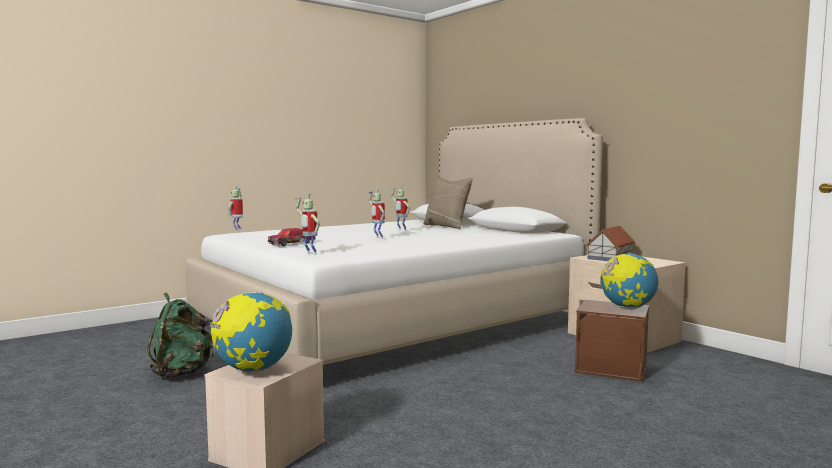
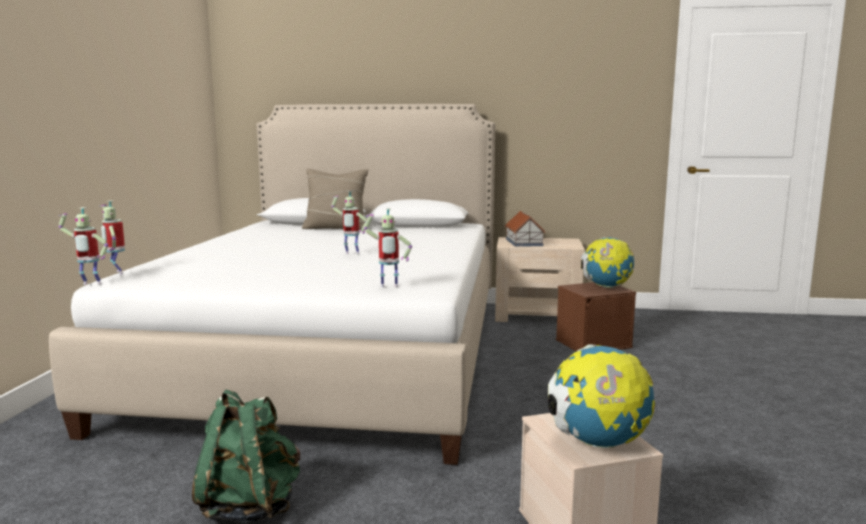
camera: 45 degrees left, 5 degrees up
(292, 243) = (297, 278): toy car -> none
(401, 230) = (324, 240): toy robot -> toy robot (90, 284)

